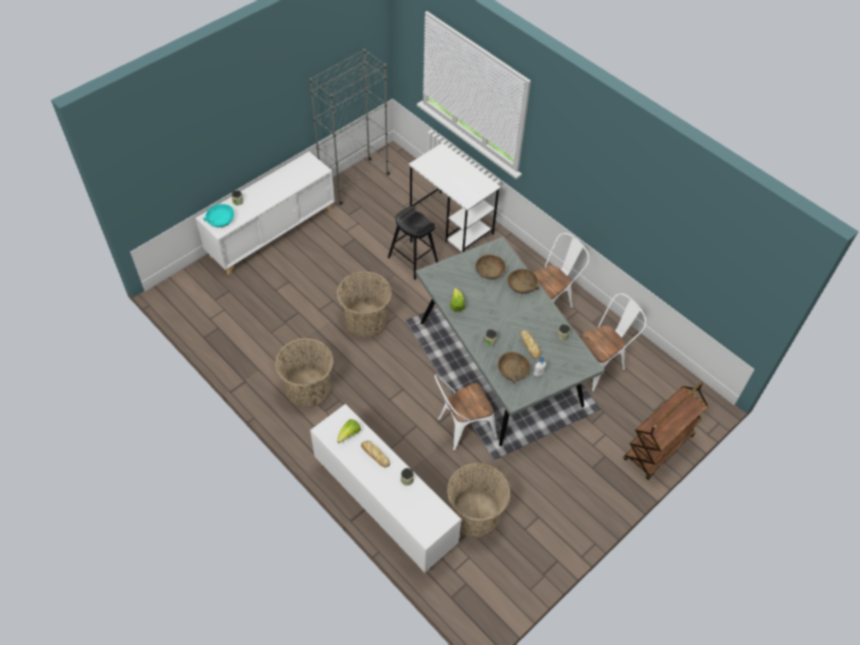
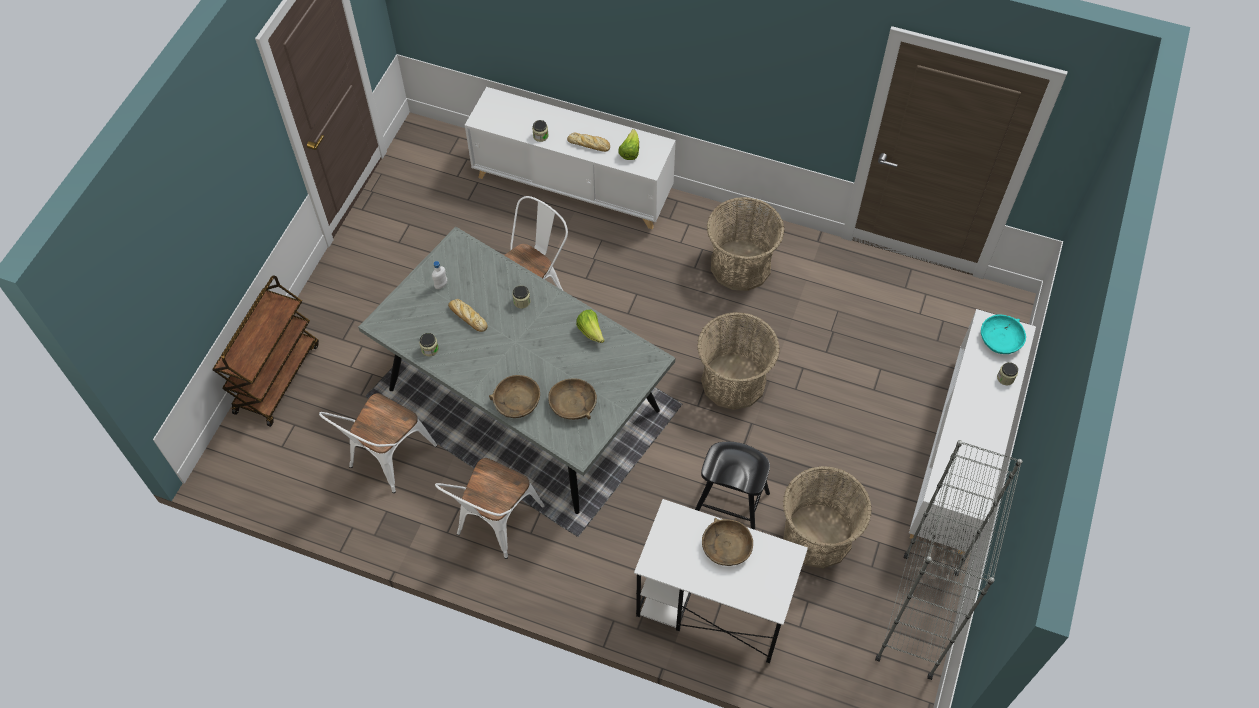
camera: 155 degrees right, 5 degrees up
(475, 514) = (470, 216): basket -> basket (817, 536)
(513, 370) = (475, 277): brown bowl -> brown bowl (726, 546)

